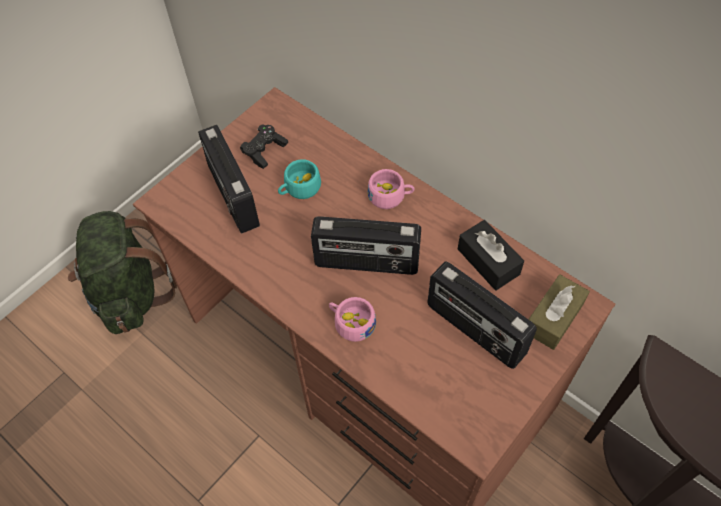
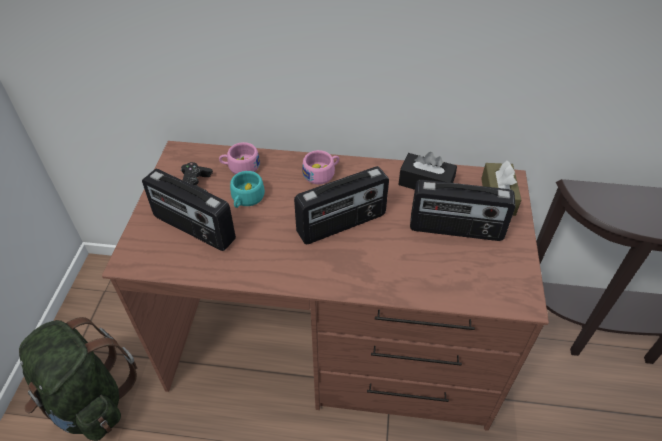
camera: 35 degrees left, 10 degrees down
(351, 322) = (365, 270): pink cup -> pink cup (240, 167)

